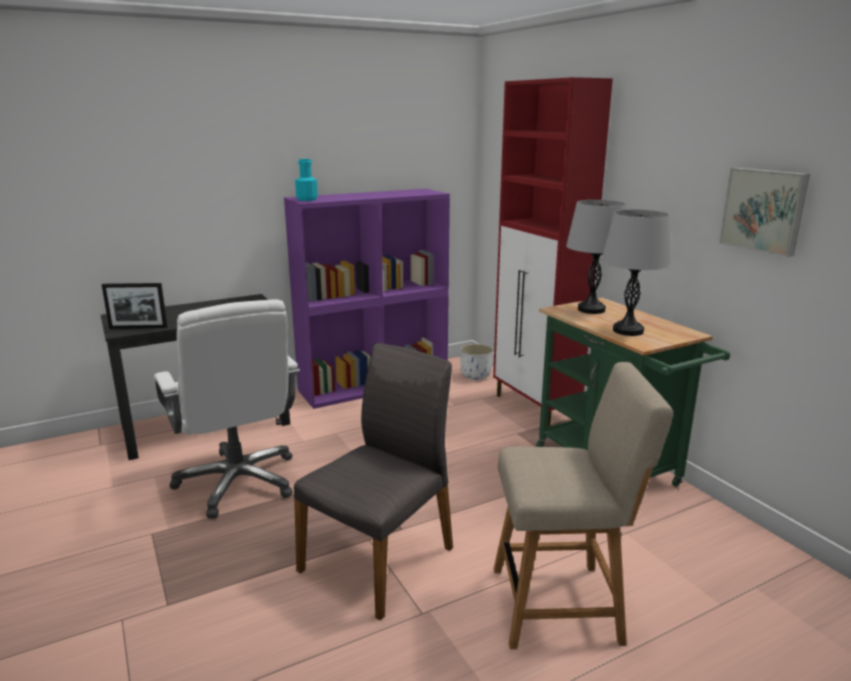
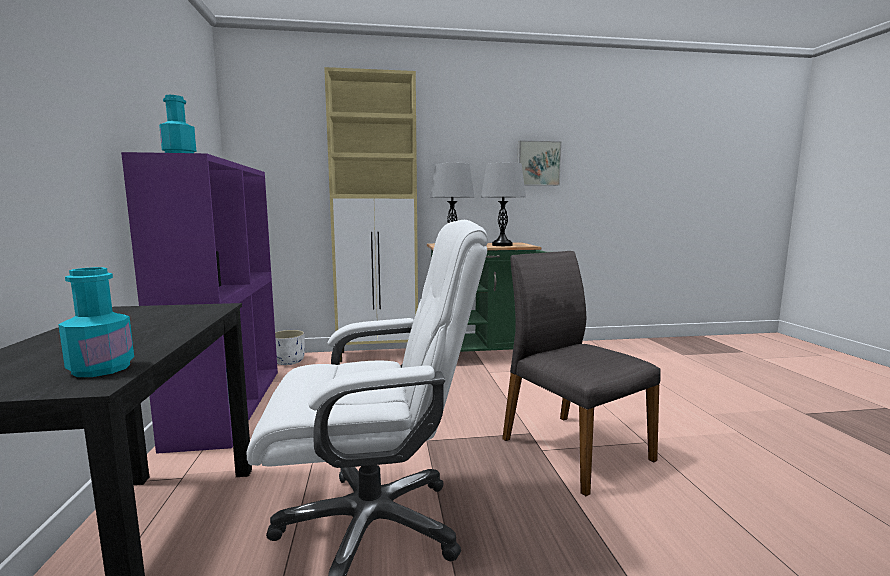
camera: 70 degrees left, 10 degrees down
(138, 327) = (101, 369): picture frame -> turquoise bottle
(535, 408) = (379, 355): red cabinet -> beige cabinet
(562, 604) = (631, 396): beige chair -> none

